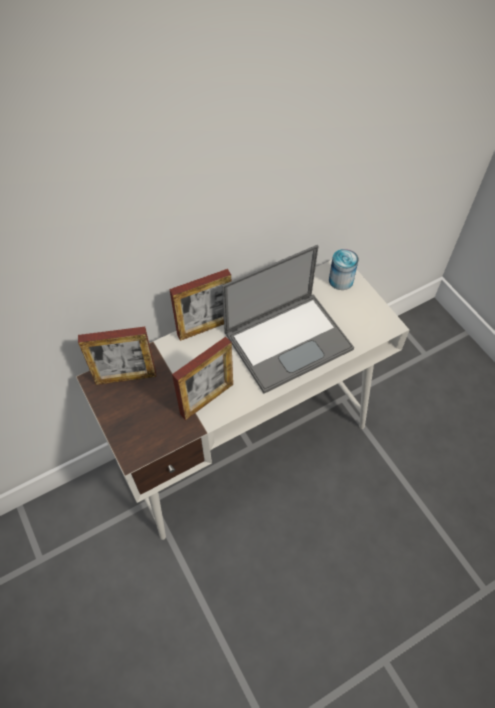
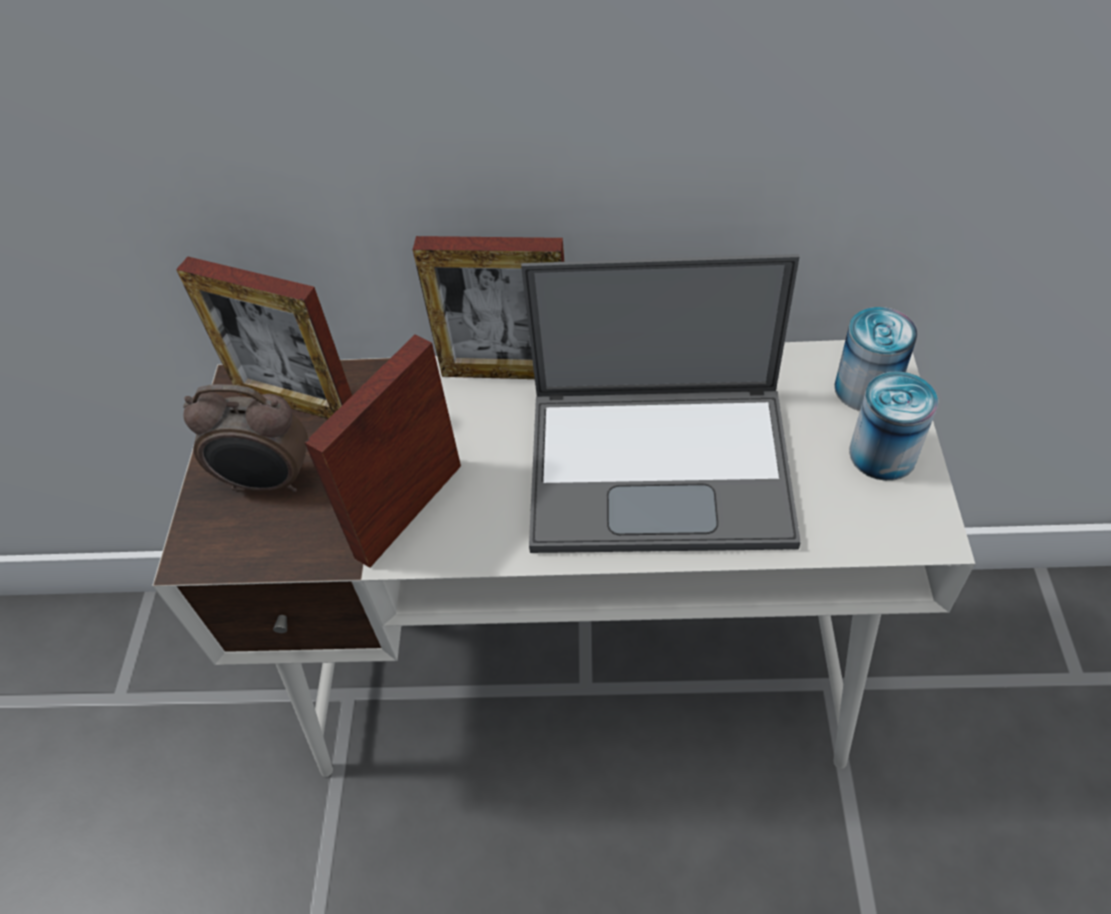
camera: 35 degrees right, 5 degrees down
(141, 414) = (269, 482): none -> alarm clock
(207, 399) = (409, 510): picture frame -> picture frame turned 135 degrees clockwise
(360, 303) = (882, 454): none -> can

